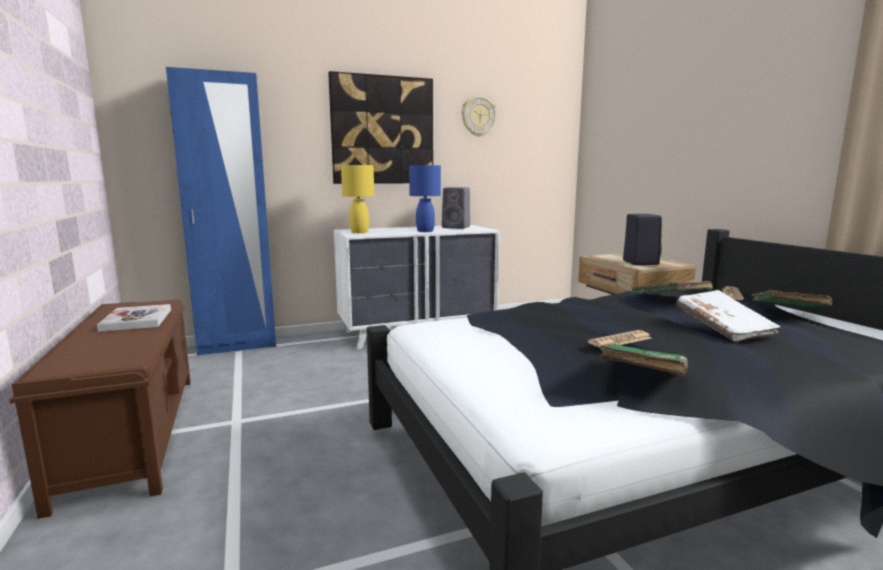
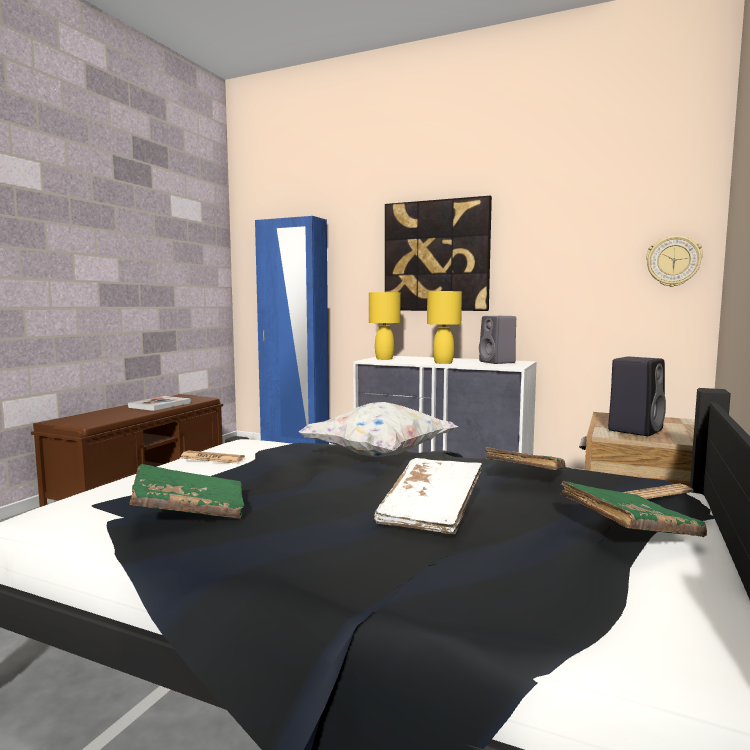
camera: 45 degrees right, 5 degrees down
(425, 231) = (443, 363): blue table lamp -> yellow table lamp
(478, 116) = (552, 231): wall clock -> wall clock (673, 261)
(566, 308) = (380, 456): none -> white pillow
(620, 340) = (290, 487): newspaper -> newspaper (212, 458)

